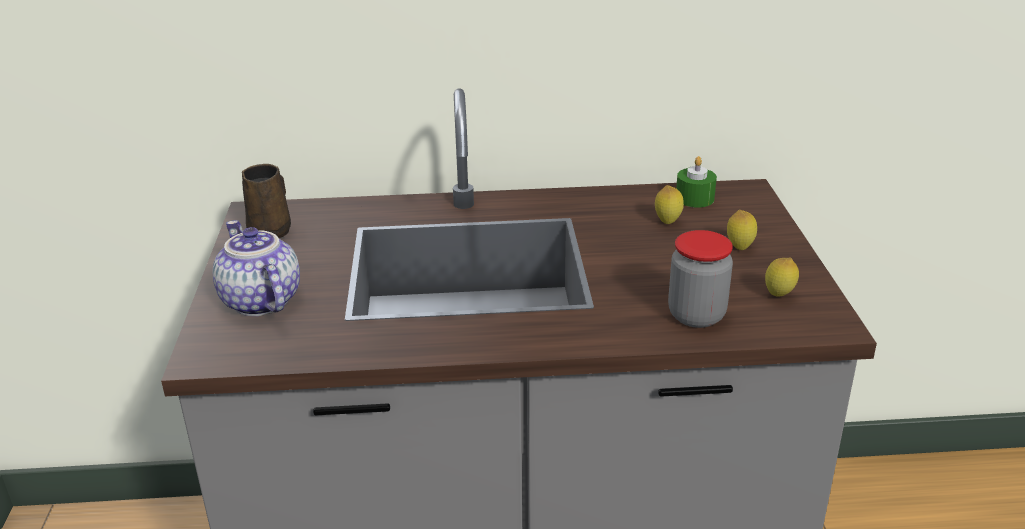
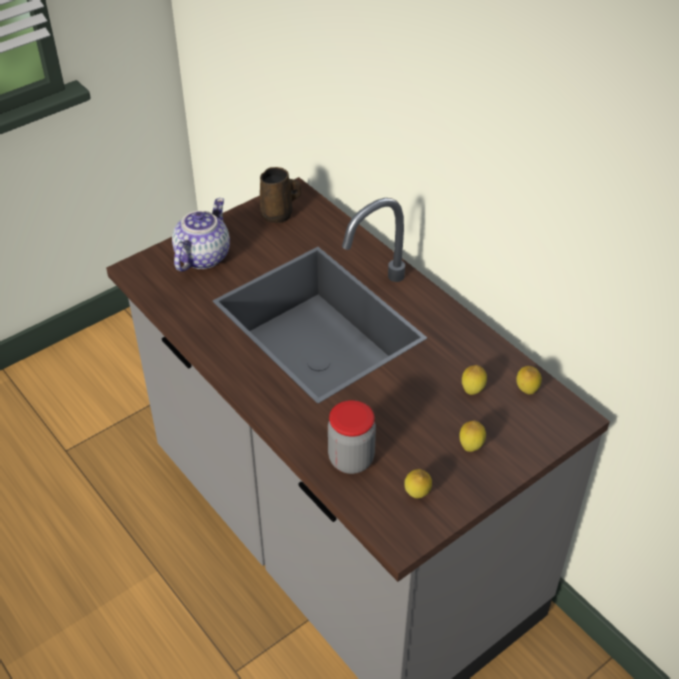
camera: 55 degrees right, 15 degrees up
(694, 198) = (526, 391): green candle -> lemon

